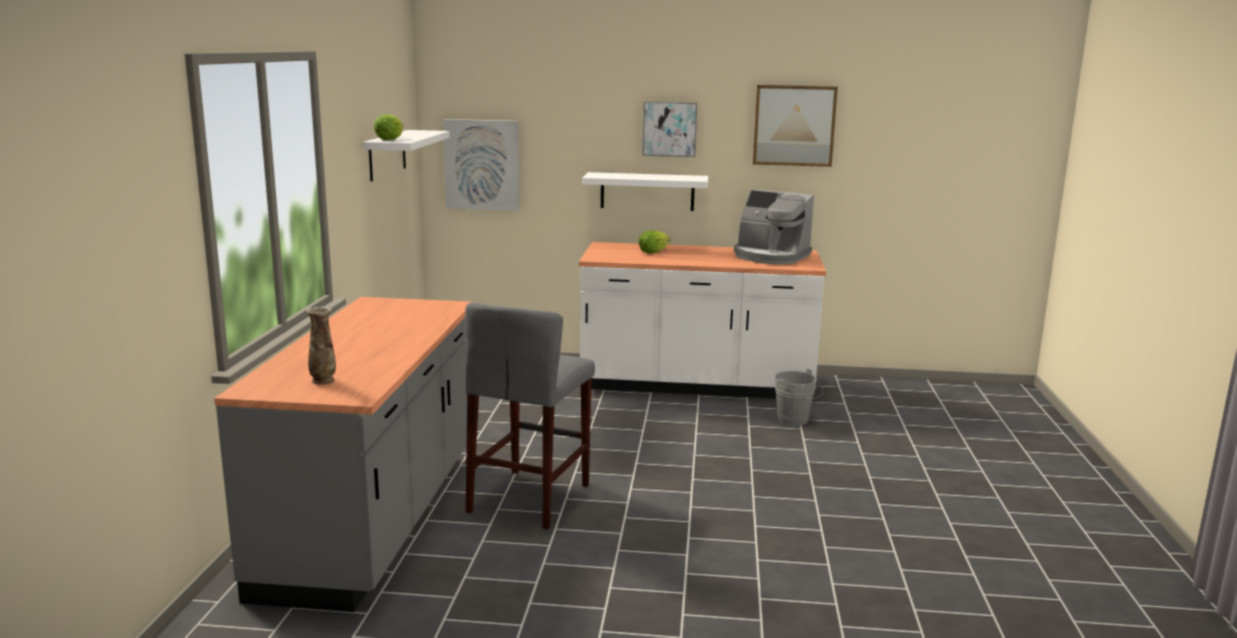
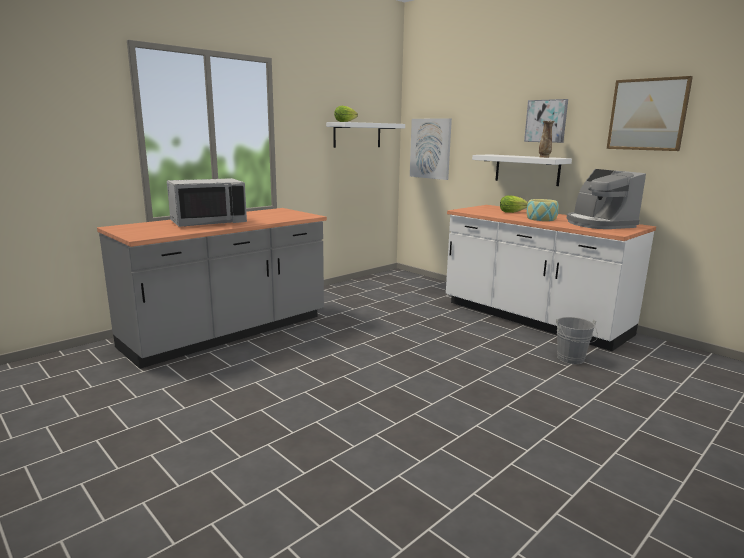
camera: 40 degrees right, 0 degrees up
(323, 381) = (149, 230): vase -> vase (544, 157)
(357, 348) = (208, 222): none -> grey microwave
(530, 498) = (313, 347): grey stool -> none
(706, 258) = (541, 219): none -> bowl

